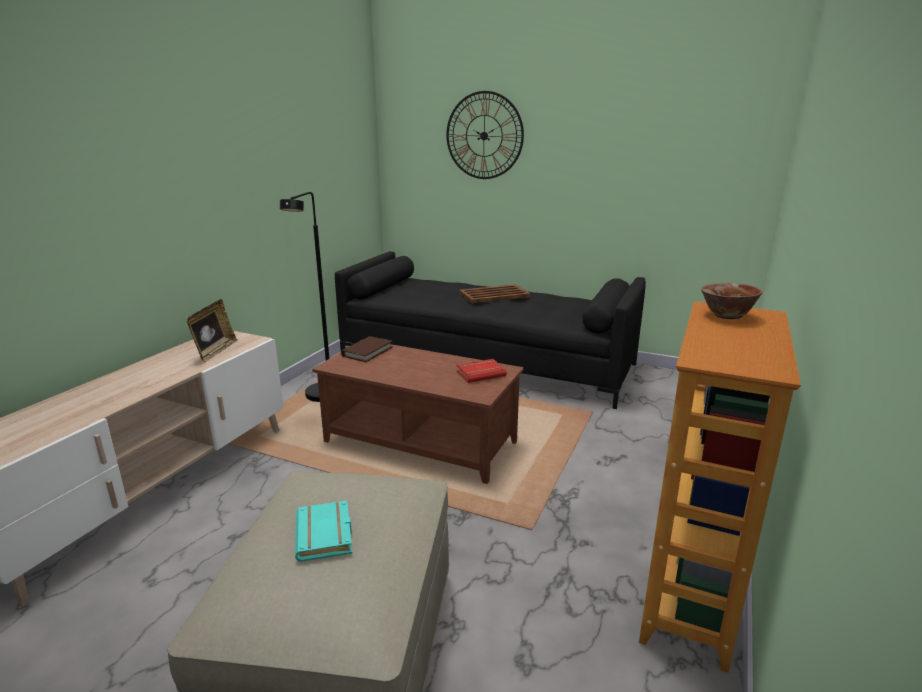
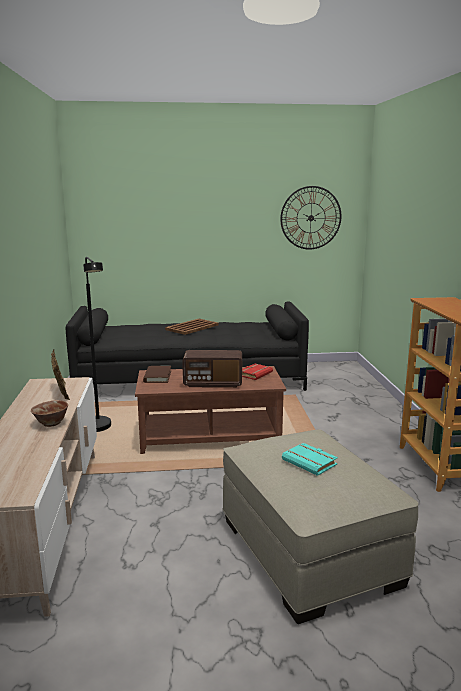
camera: 30 degrees left, 5 degrees down
(412, 375) = (213, 383): none -> radio
(484, 136) = (163, 208): wall clock -> wall clock (311, 218)
(726, 316) = (437, 302): bowl -> bowl (51, 423)

